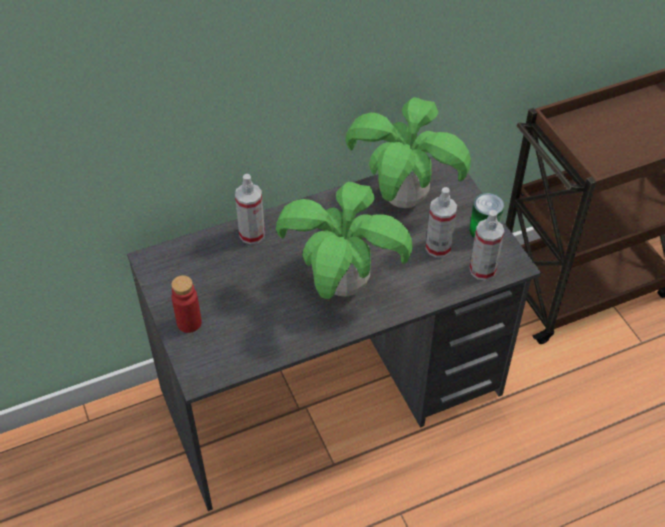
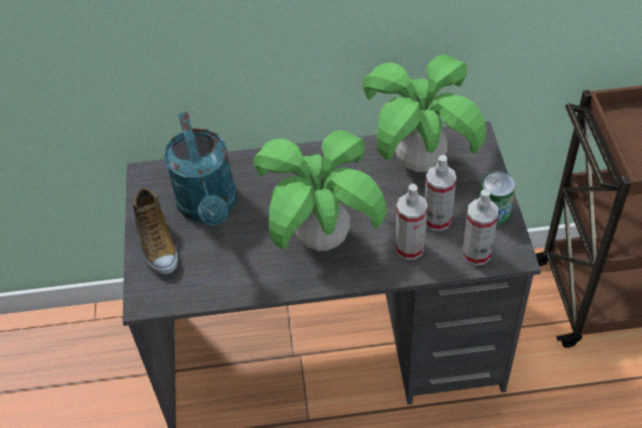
camera: 20 degrees right, 0 degrees up
(189, 323) = (156, 244): red bottle -> shoe
(226, 278) = (209, 207): none -> turquoise watering can
(252, 234) = (252, 168): spray bottle -> spray bottle (409, 248)

